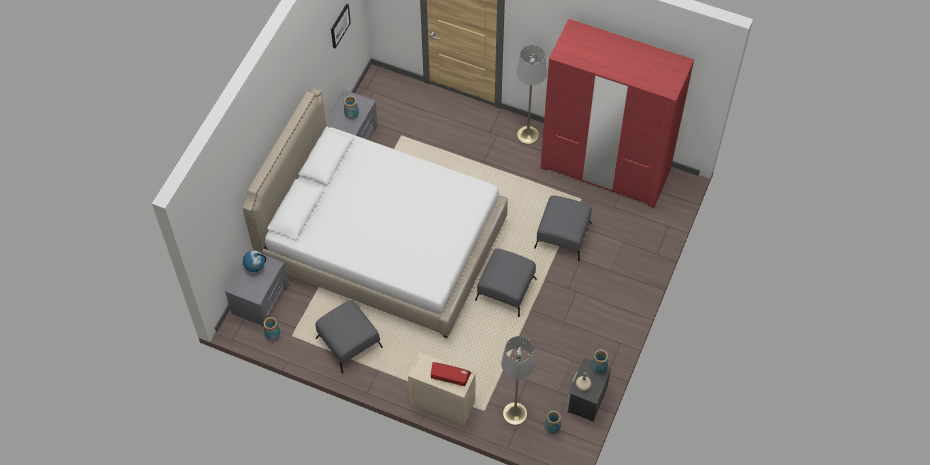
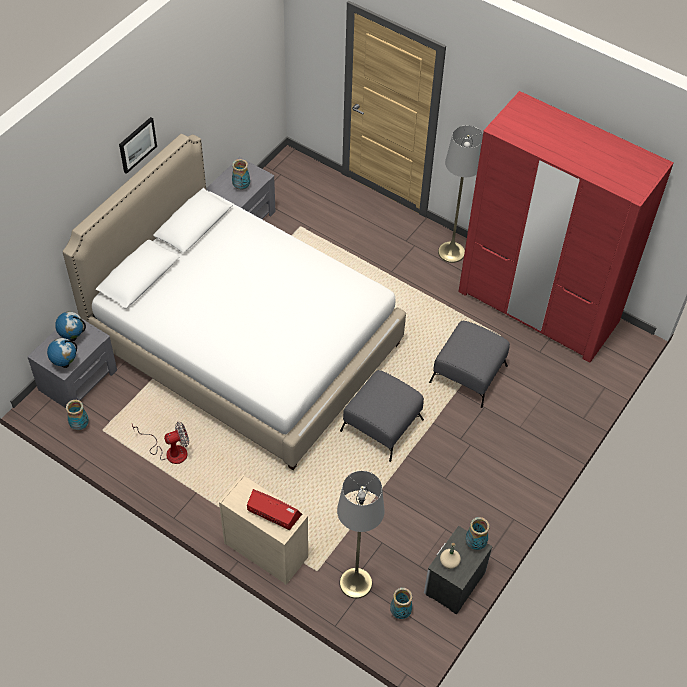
camera: 10 degrees right, 5 degrees down
(256, 291) = (65, 364): none -> globe
(339, 25) = (242, 69): picture -> picture (137, 144)
(349, 342) = (170, 451): grey ottoman -> fan

